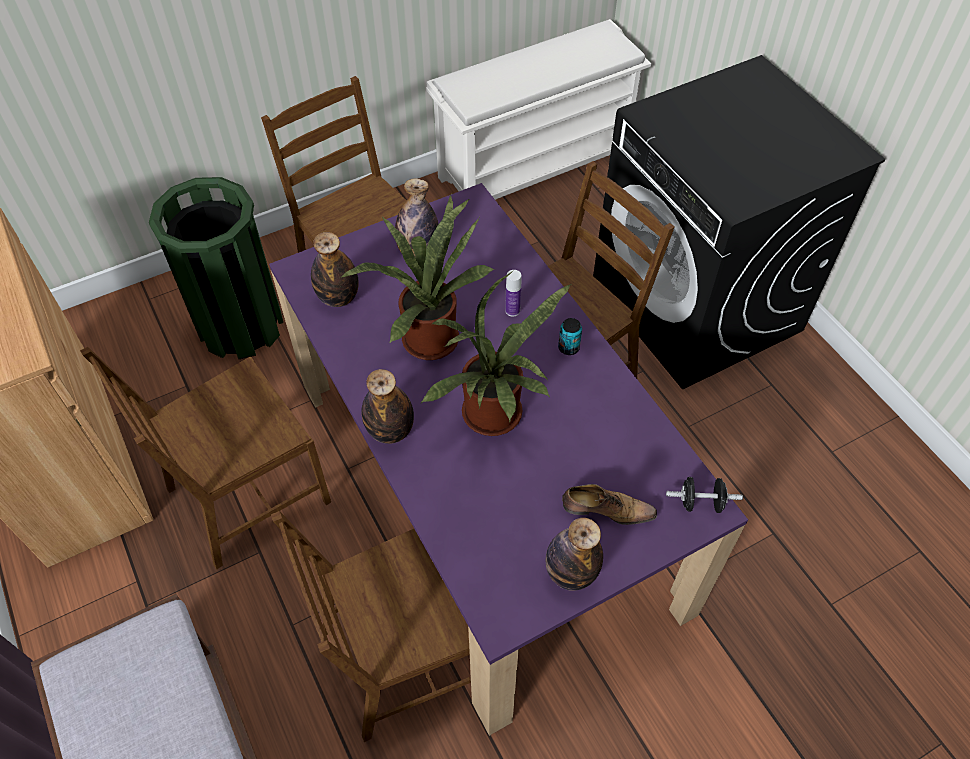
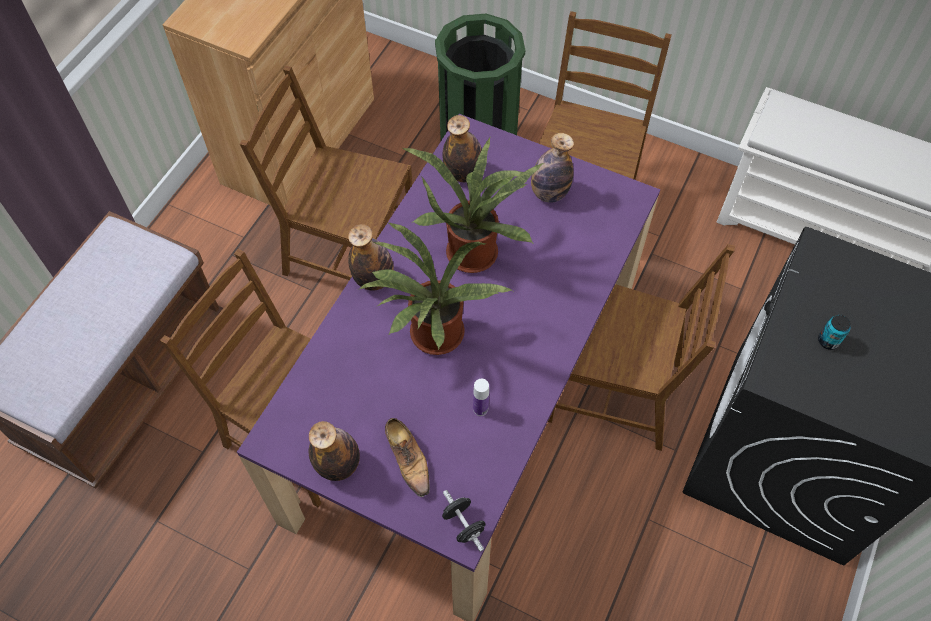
camera: 55 degrees right, 5 degrees up
(512, 310) = (545, 289): bottle -> bottle (480, 409)
(568, 347) = (540, 349): can -> can (828, 341)

